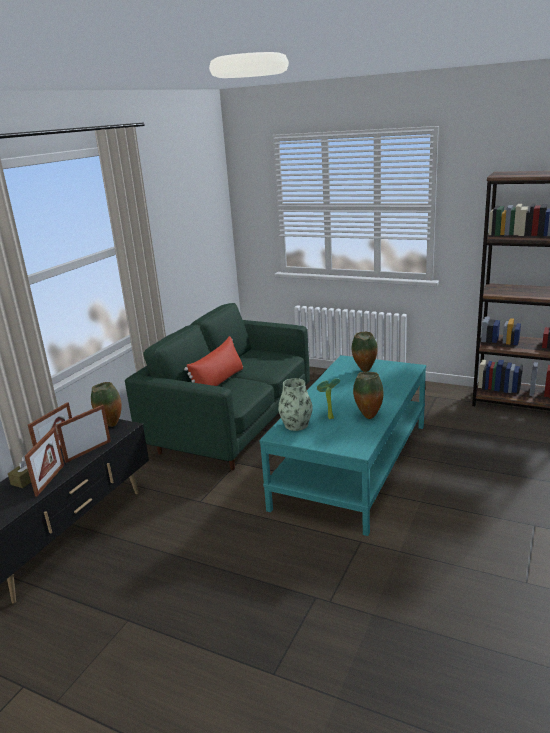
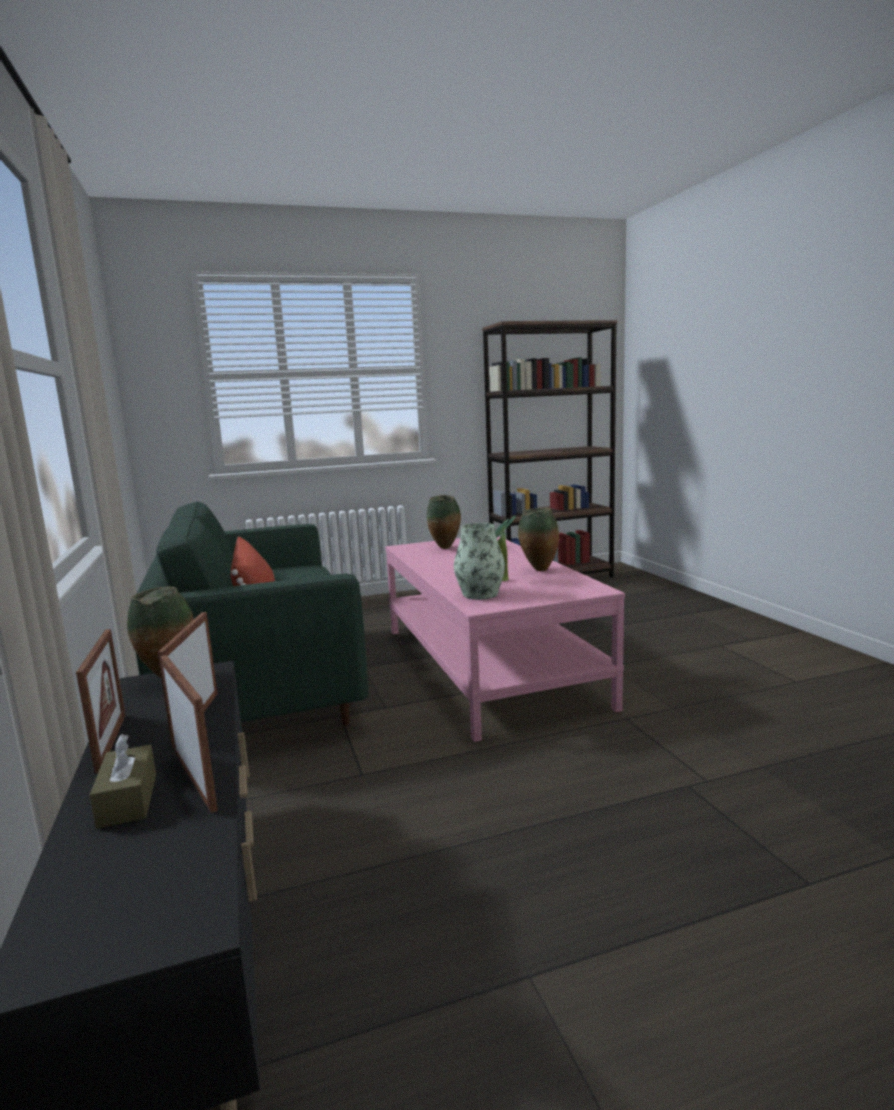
camera: 45 degrees left, 10 degrees down
(353, 464) = (487, 665): turquoise coffee table -> pink coffee table

